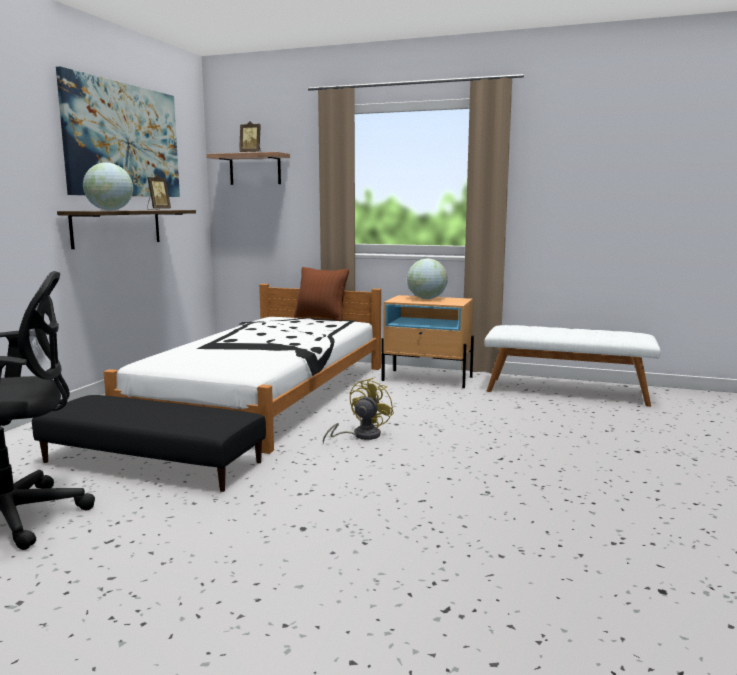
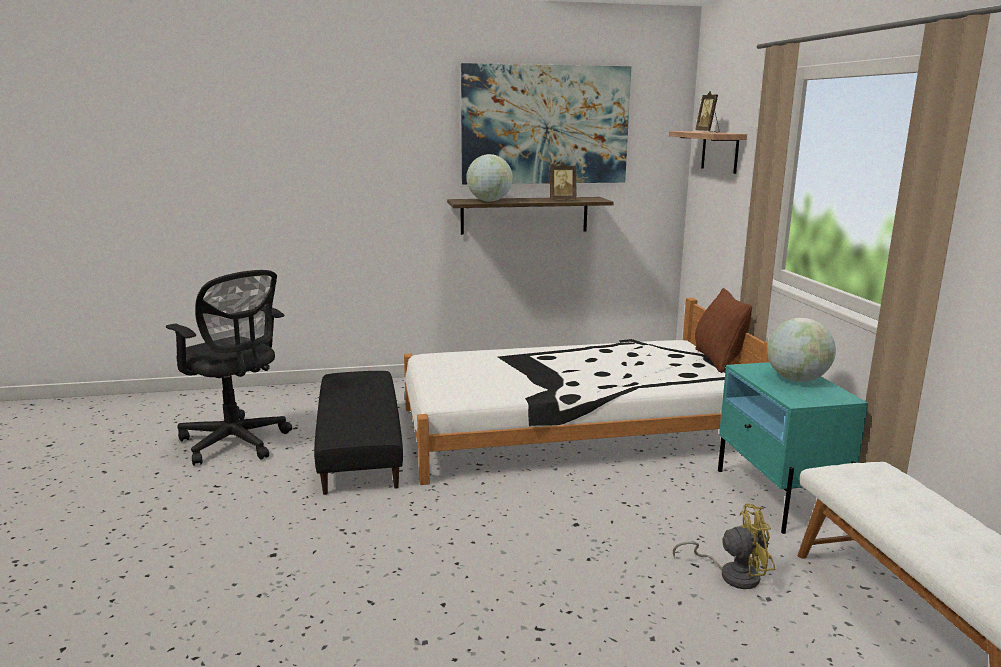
camera: 60 degrees right, 5 degrees up
(361, 436) = (515, 514): yellow fan -> yellow fan (732, 574)
(427, 379) = (777, 497): beige nightstand -> turquoise nightstand

